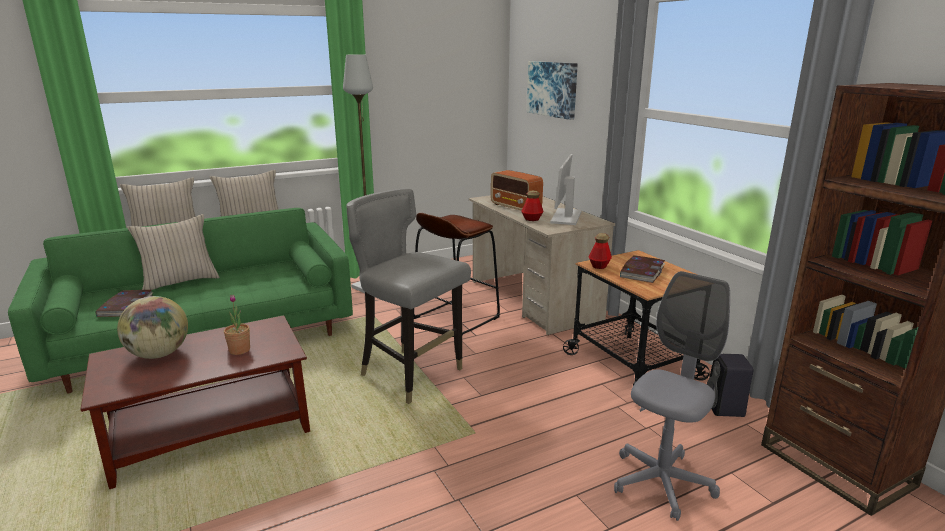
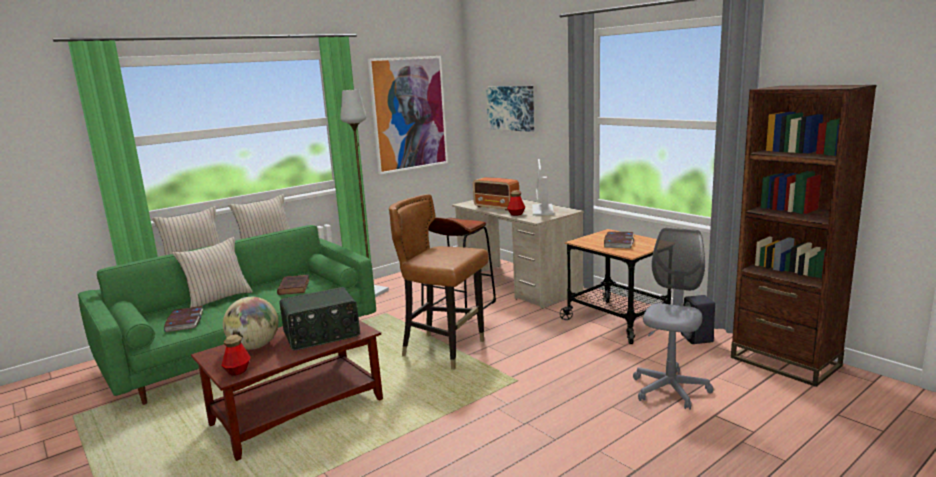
camera: 10 degrees left, 5 degrees down
(239, 350) = (322, 335): potted plant -> radio
(264, 277) = (294, 287): none -> brown book
(411, 374) = (444, 350): grey chair -> brown chair
(435, 87) = (408, 114): none -> picture
(599, 266) = (584, 242): bottle -> bottle (237, 371)

